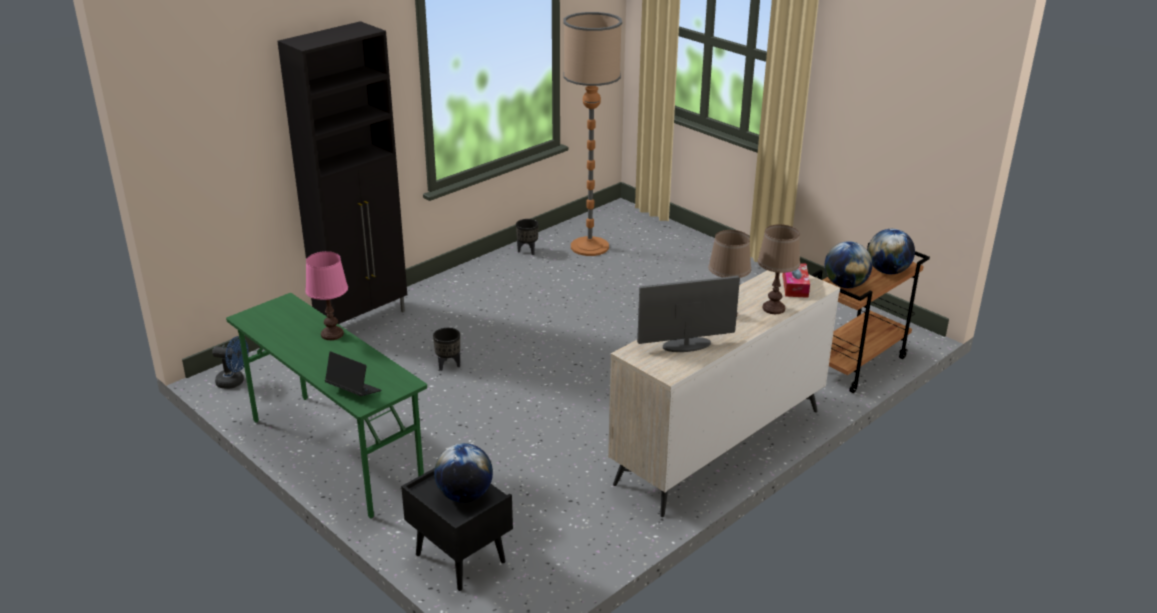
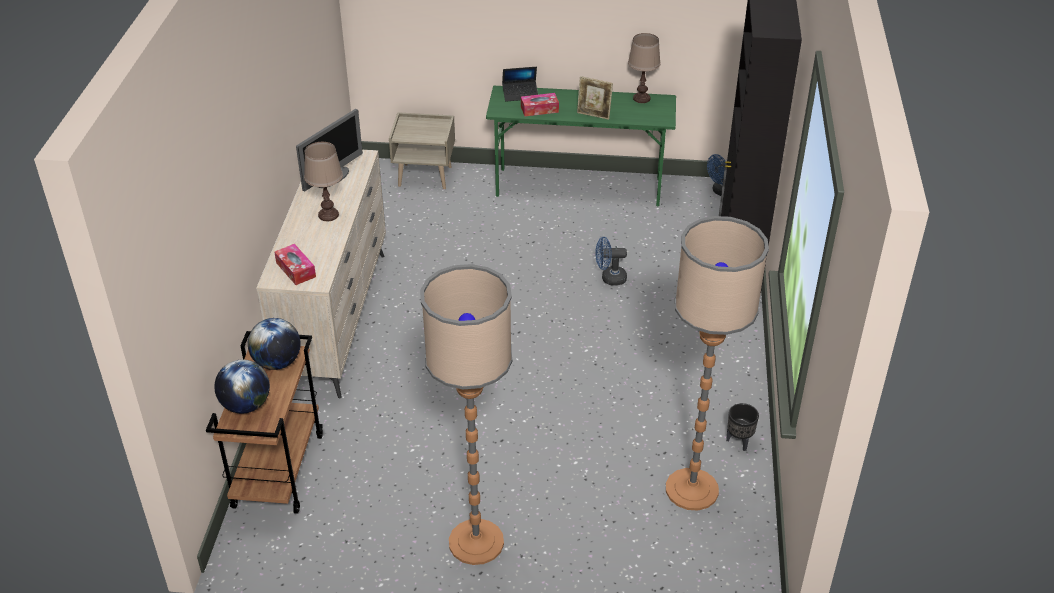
camera: 140 degrees right, 10 degrees up
(332, 334) = (594, 115): pink table lamp -> picture frame
(366, 364) = (539, 109): none -> tissue box
(448, 365) = (609, 278): black planter -> blue fan
(459, 558) = (425, 176): black nightstand -> beige nightstand
(465, 495) = (416, 130): globe -> none
(748, 278) = (476, 542): none -> floor lamp
(773, 308) = (296, 238): brown table lamp -> brown table lamp (642, 98)

